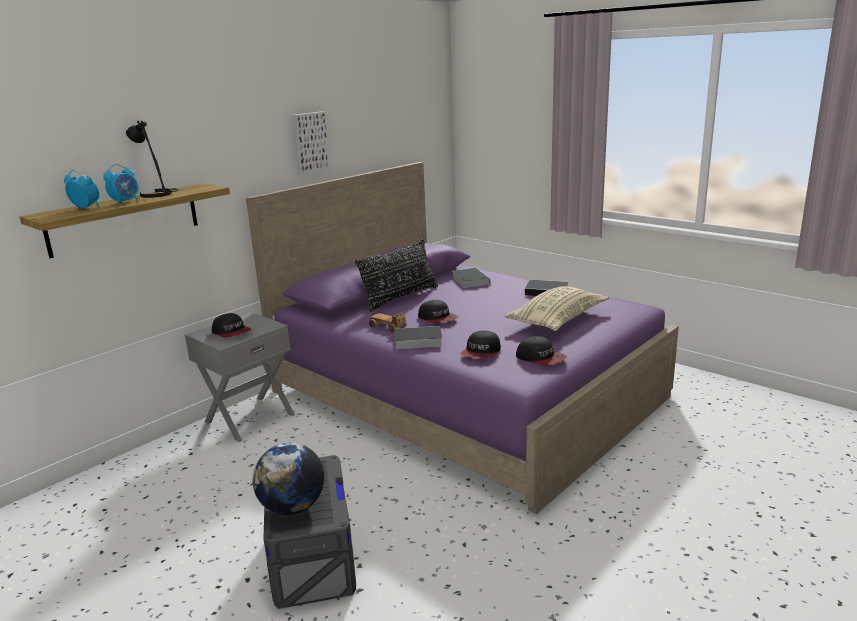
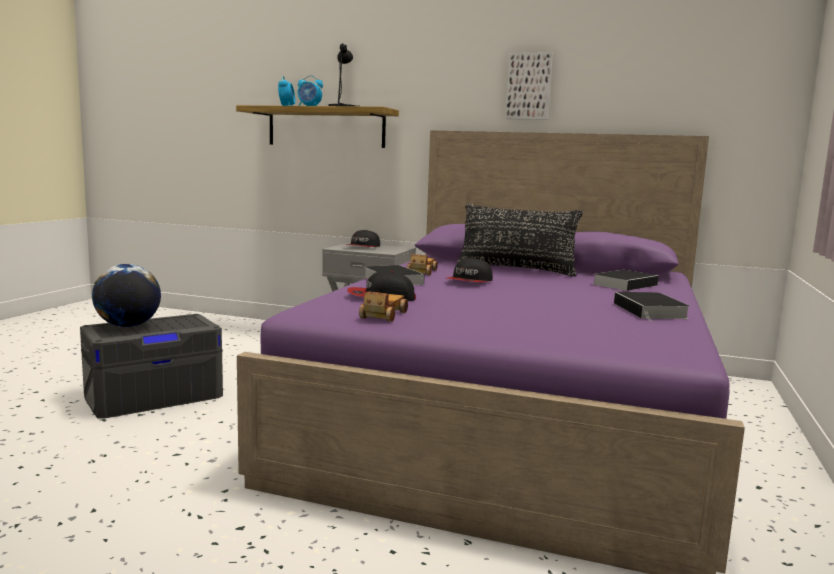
camera: 65 degrees right, 10 degrees down
(540, 358) = (383, 316): cap -> toy car
(557, 319) = (539, 318): beige pillow -> none

